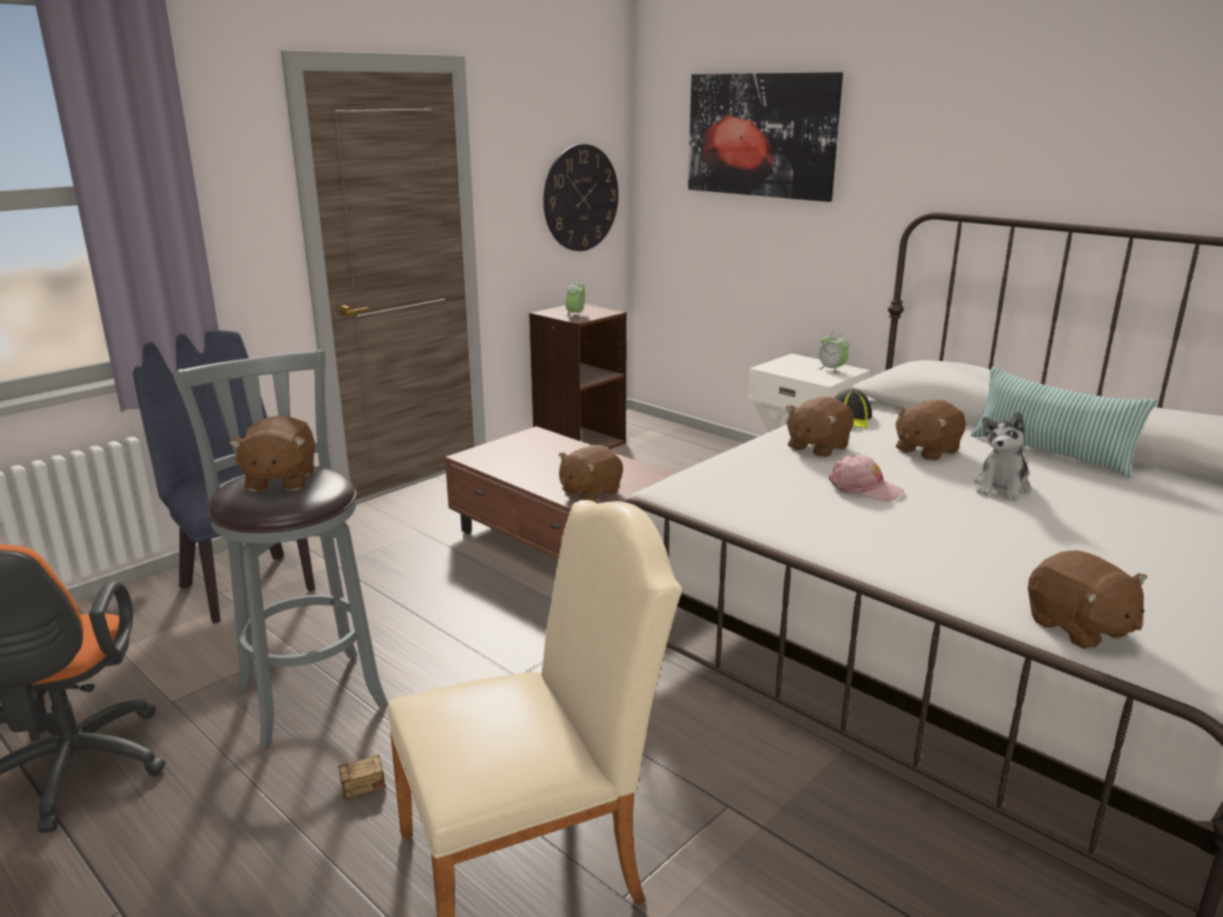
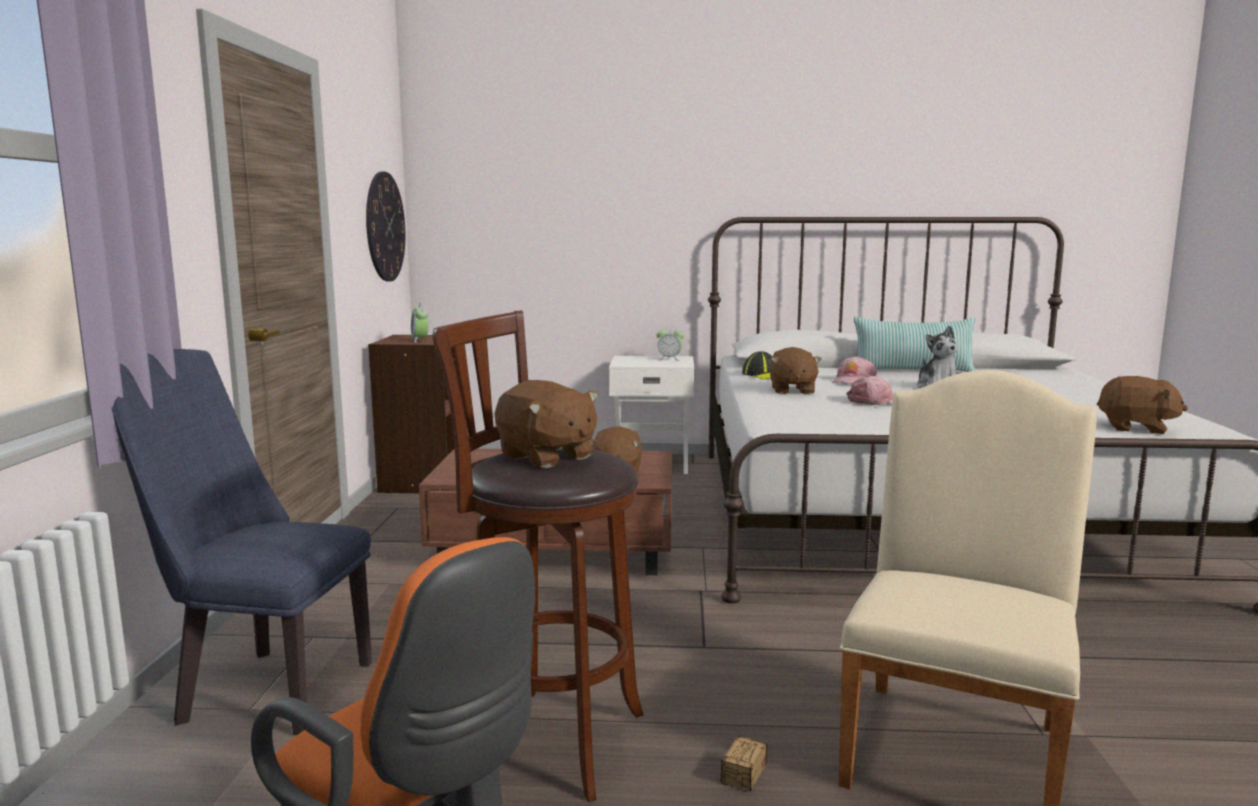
camera: 40 degrees left, 10 degrees down
(309, 693) = (547, 739): grey stool -> brown stool
(761, 135) = (561, 164): picture -> none
(926, 451) = (853, 381): brown plush toy -> pink cap

